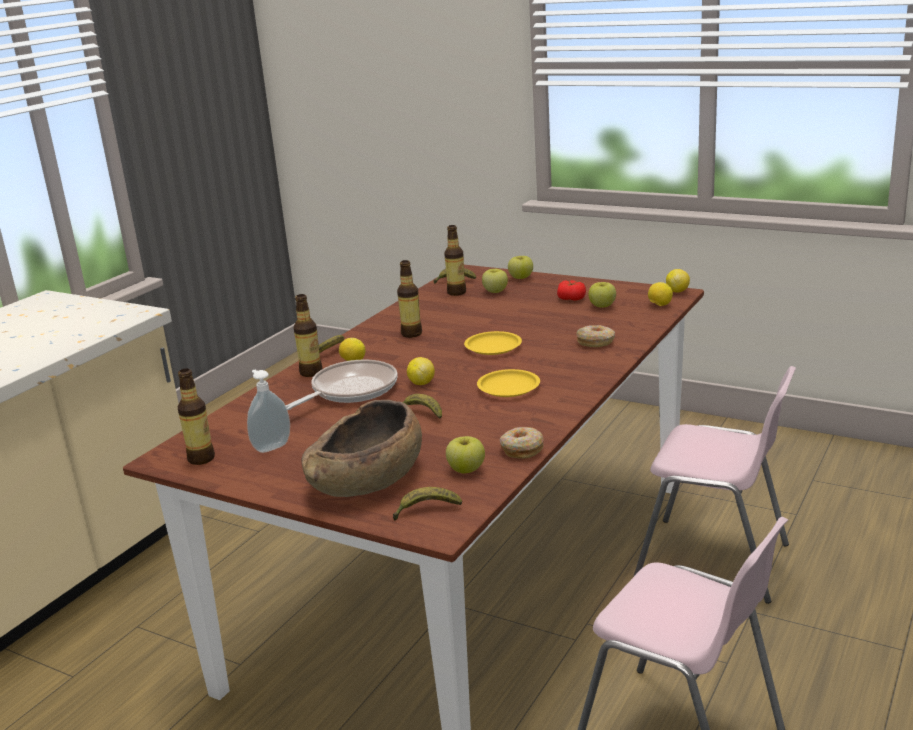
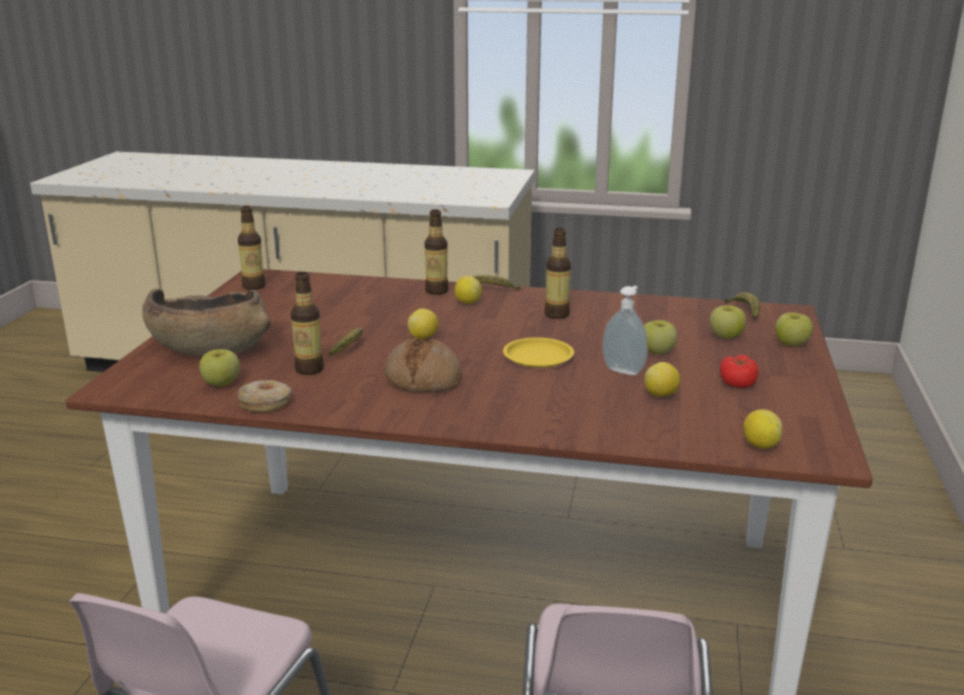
camera: 70 degrees right, 0 degrees up
(271, 447) = (275, 304): soap dispenser -> soap dispenser (624, 370)
(350, 390) = (398, 312): frying pan -> none
(426, 510) = (144, 378): banana -> none
(456, 292) = (704, 317): bottle -> bottle (309, 369)
(508, 387) = (423, 379): yellow plate -> bread
(595, 342) = (585, 413): donut -> none
(602, 306) = (723, 405): apple -> apple (657, 352)
(677, 291) = (836, 455): lemon -> lemon (661, 395)

